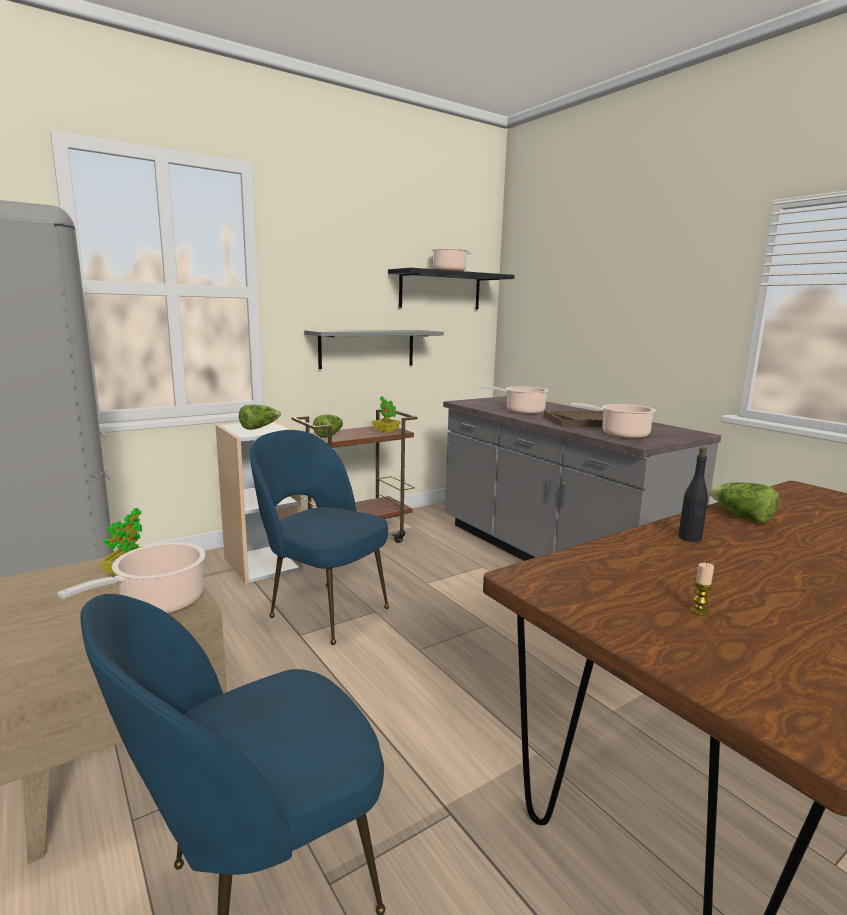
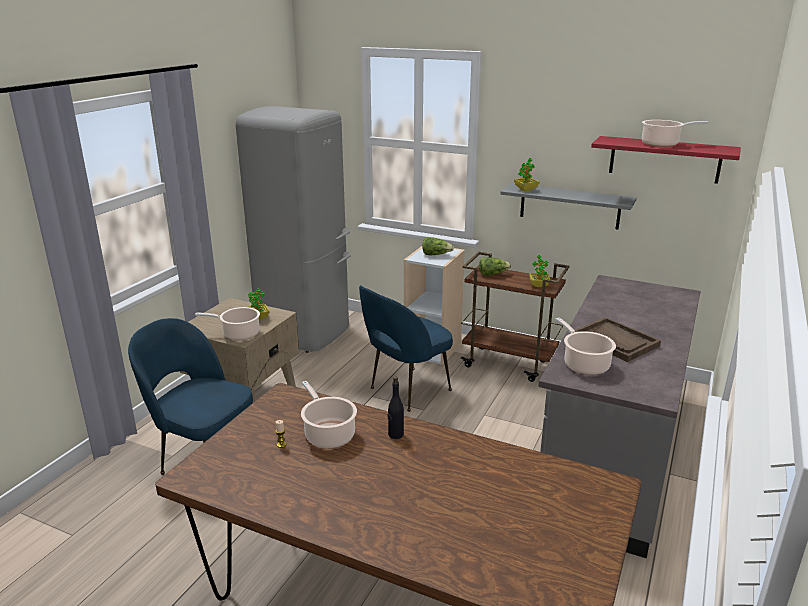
camera: 60 degrees right, 10 degrees up
(323, 609) = (405, 392): blue chair -> blue chair turned 135 degrees counterclockwise
(337, 330) = (526, 189): none -> potted plant
(440, 290) = (664, 159): black shelf -> red shelf
(522, 411) = (613, 310): cooking pot -> cooking pot (328, 434)
(741, 516) = (470, 453): lettuce -> none

